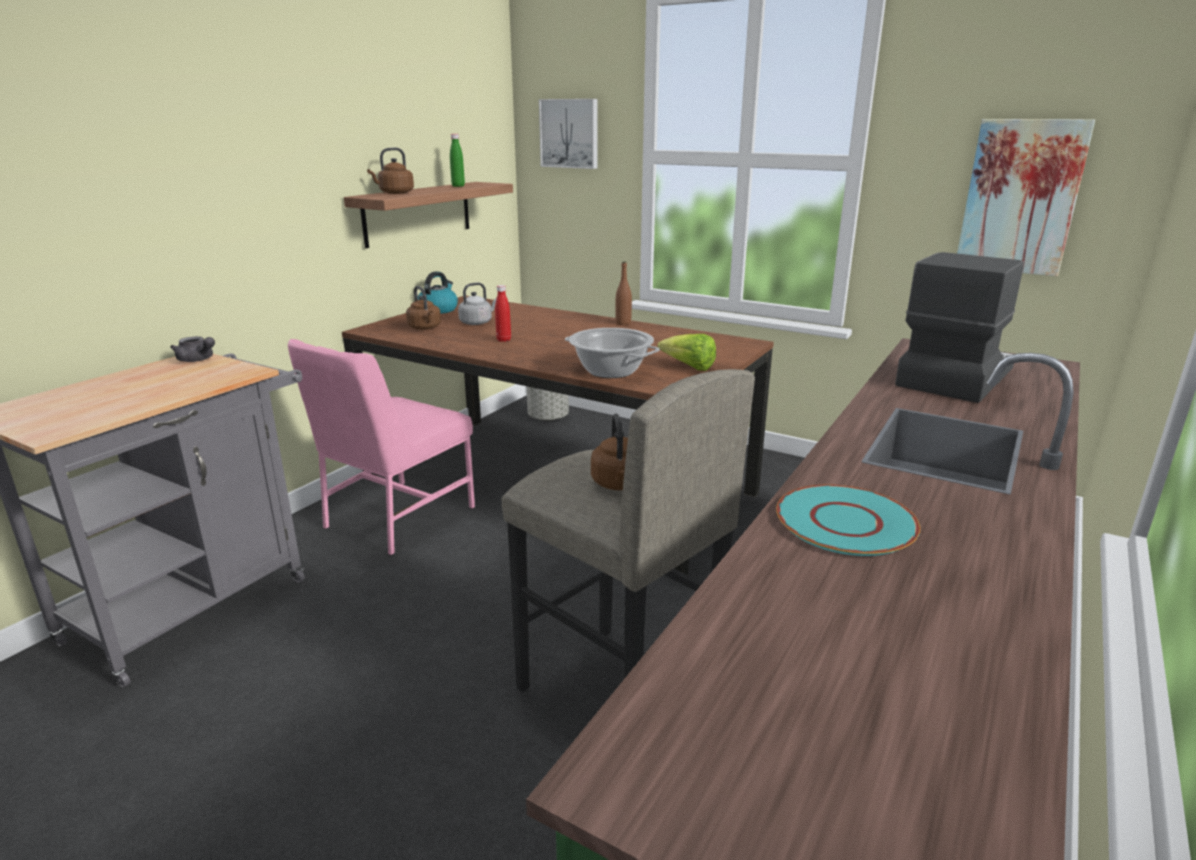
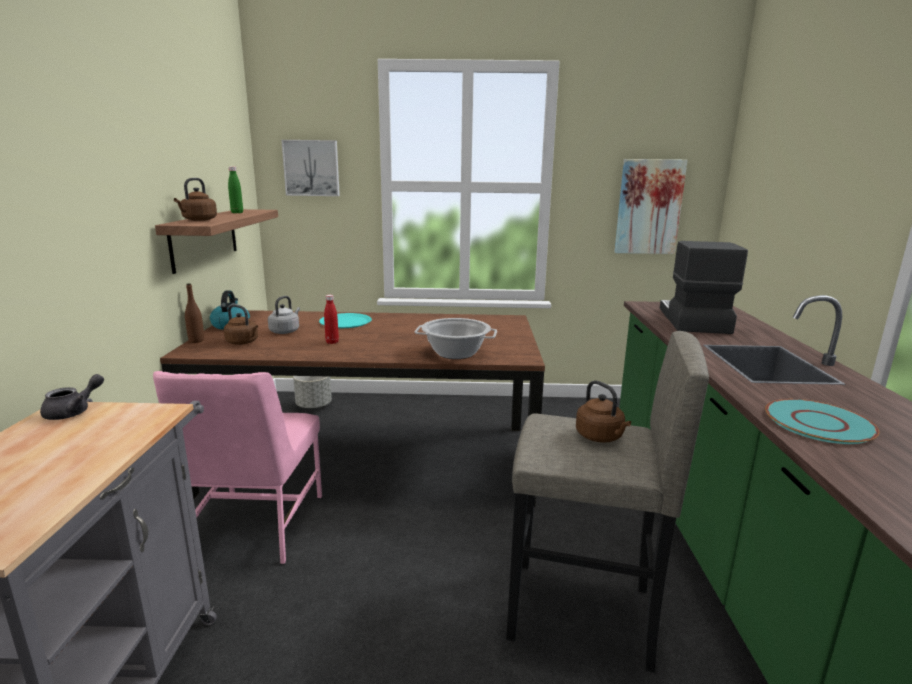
camera: 30 degrees left, 5 degrees down
(197, 360) = (74, 412): grey teapot -> grey teapot turned 60 degrees counterclockwise
(549, 321) = (345, 322): none -> turquoise plate
(623, 323) = (406, 316): brown bottle -> brown bottle (196, 341)
(689, 367) = (504, 341): lettuce -> none

